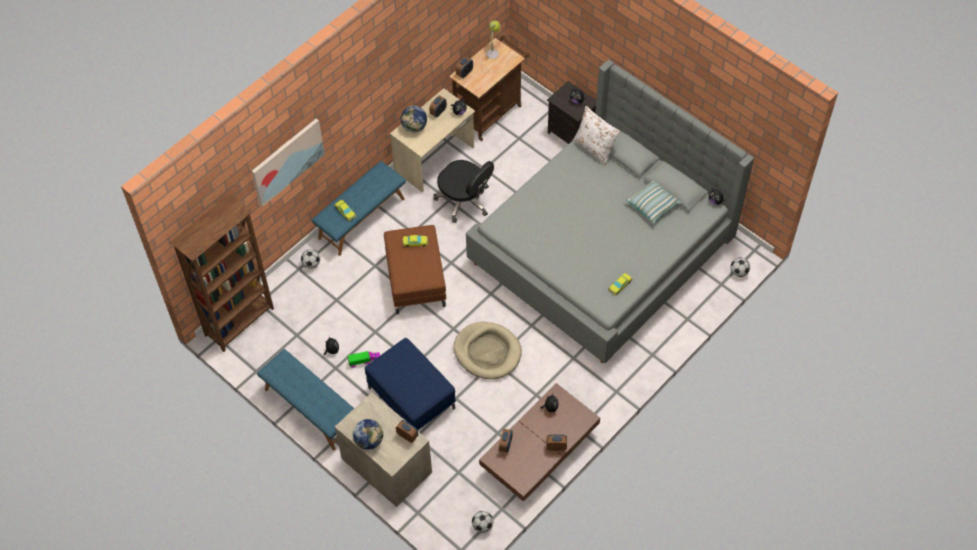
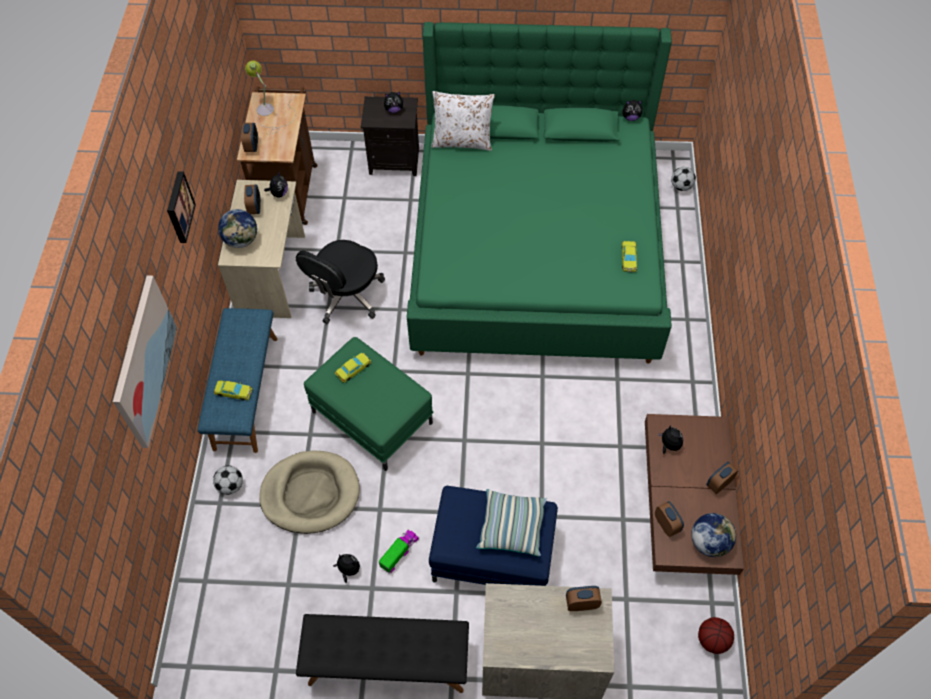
camera: 40 degrees left, 0 degrees up
(240, 322) = (200, 622): brown bookcase -> none
(310, 409) = (387, 663): blue bench -> black bench
(368, 90) = (178, 207): none -> picture
(369, 440) = (542, 648): globe -> globe (709, 542)
(415, 280) = (371, 417): brown ottoman -> green ottoman
(464, 200) = (346, 296): black office chair -> black office chair turned 120 degrees clockwise
(482, 525) = (712, 640): football -> basketball
(487, 352) = (525, 438): beige dog bed -> beige dog bed (310, 493)
(603, 249) = (536, 250): grey bed -> green bed
(653, 205) = (577, 159): pillow -> pillow (511, 527)

